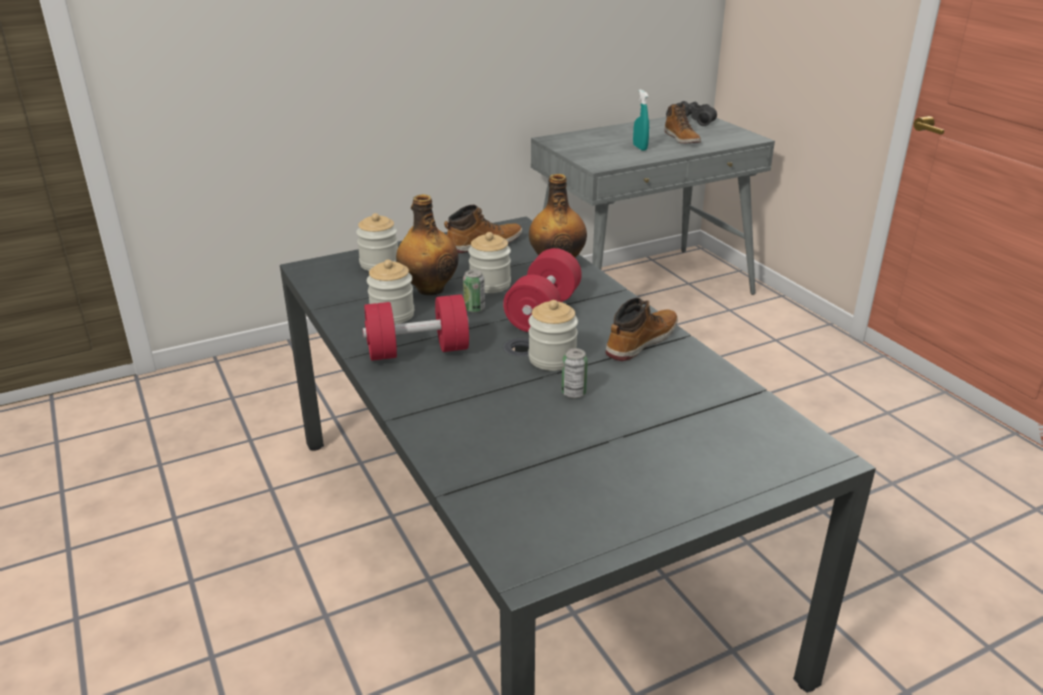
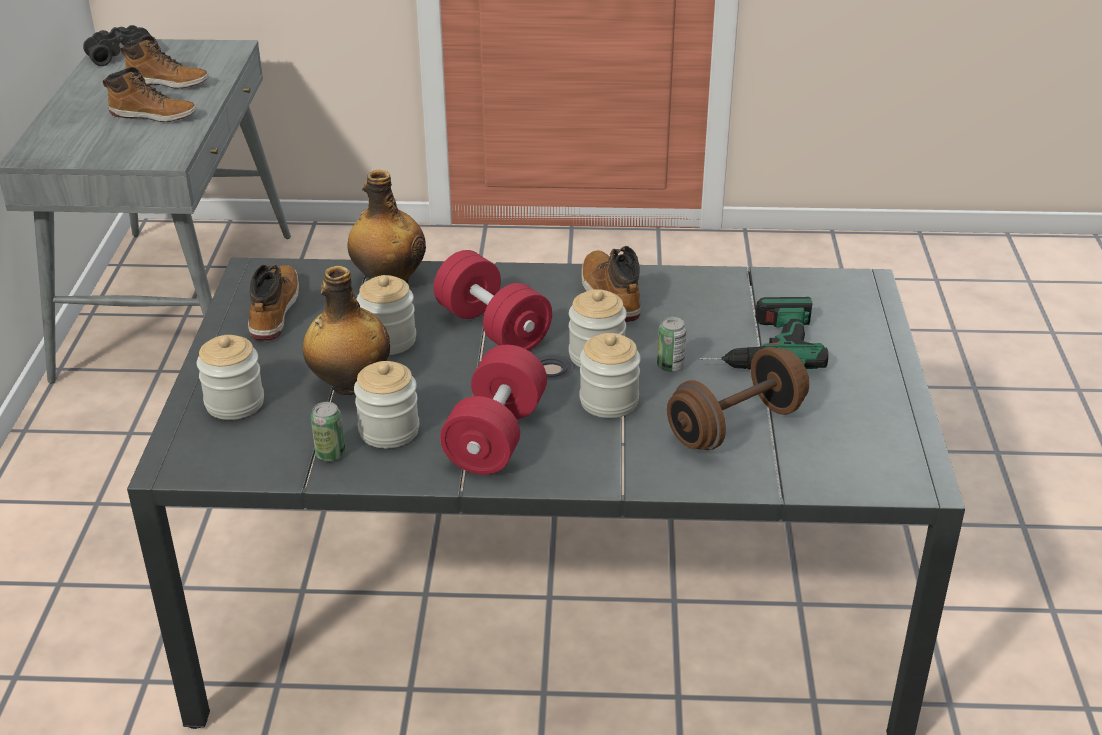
camera: 60 degrees left, 5 degrees up
(474, 309) = (436, 369): can -> can (330, 454)
(500, 381) = (609, 401): none -> jar
(522, 445) = (736, 426): none -> brown dumbbell
(640, 148) = (154, 115): turquoise spray bottle -> boot
(648, 425) = (757, 346): none -> power drill

